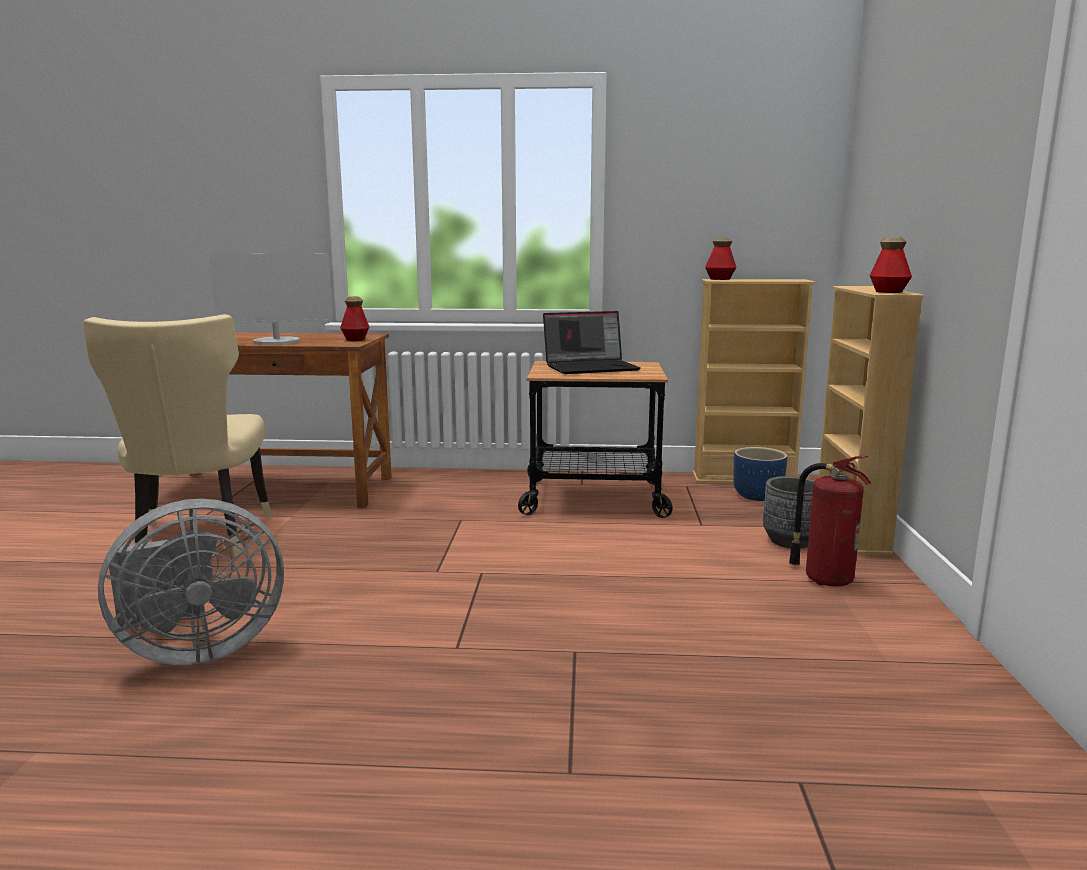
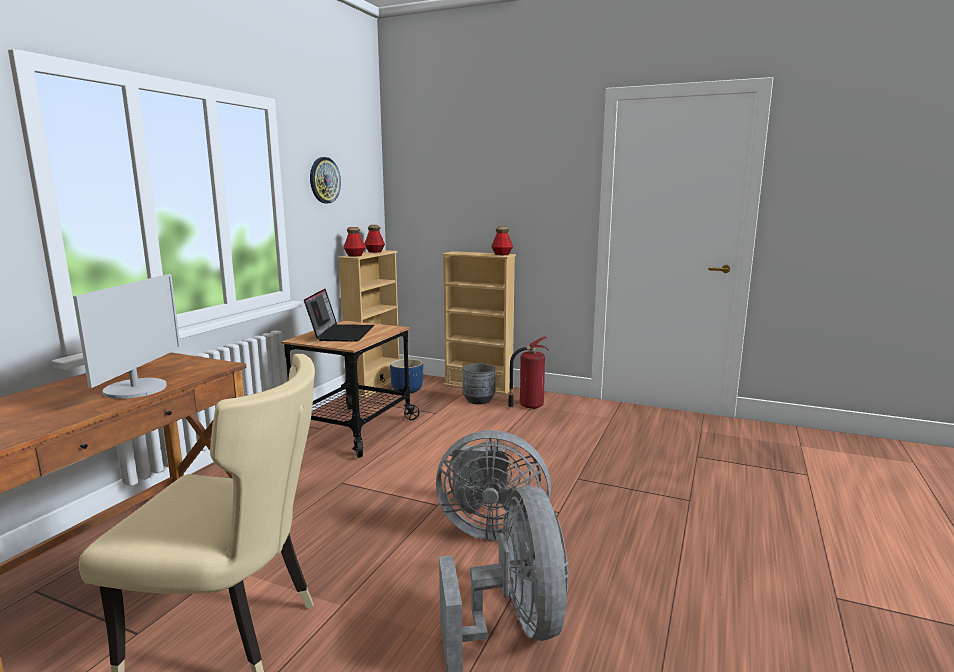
camera: 70 degrees left, 0 degrees up
(355, 339) = (192, 362): bottle -> bottle (374, 252)
(394, 608) = (489, 528): none -> grey fan
(692, 171) = (324, 180): none -> wall clock

